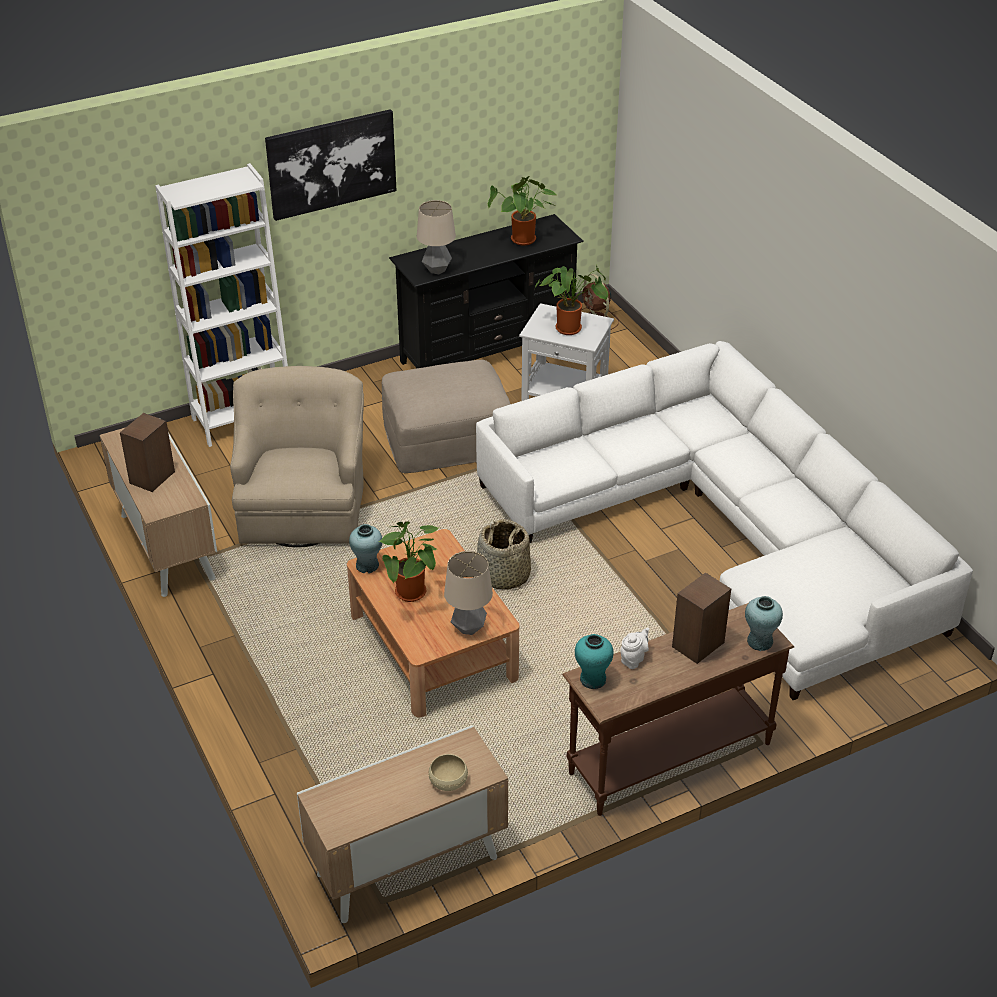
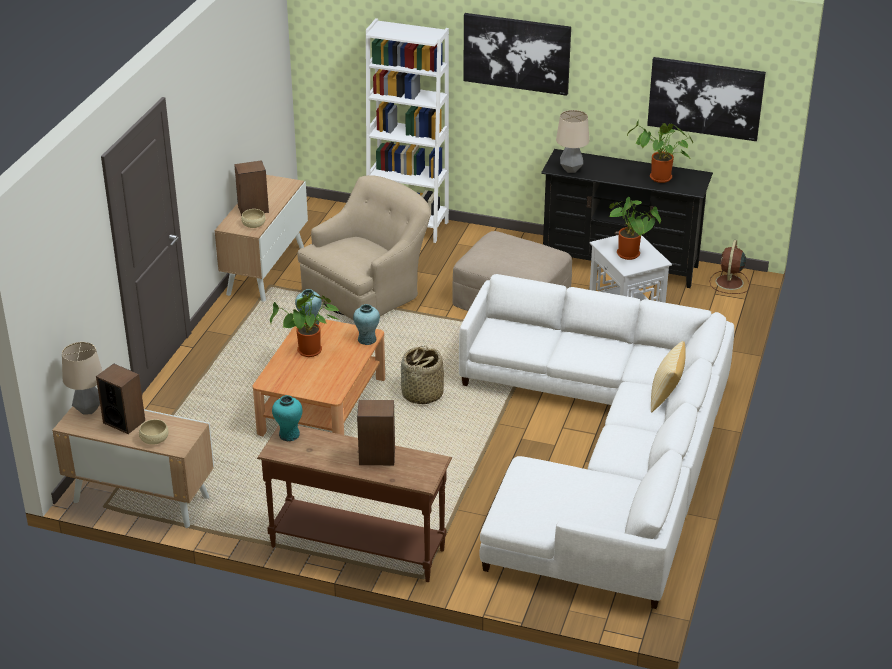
camera: 45 degrees right, 5 degrees down
(180, 493) = (253, 224): none -> beige bowl
(388, 785) = (124, 421): none -> speaker
(469, 628) = (310, 387): table lamp -> table lamp (88, 410)
(538, 136) = (705, 98): none -> picture
(633, 659) = (328, 440): white teapot -> none
(754, 444) = (666, 397): none -> pillow
(759, 641) = (415, 478): turquoise vase -> turquoise vase (367, 339)

